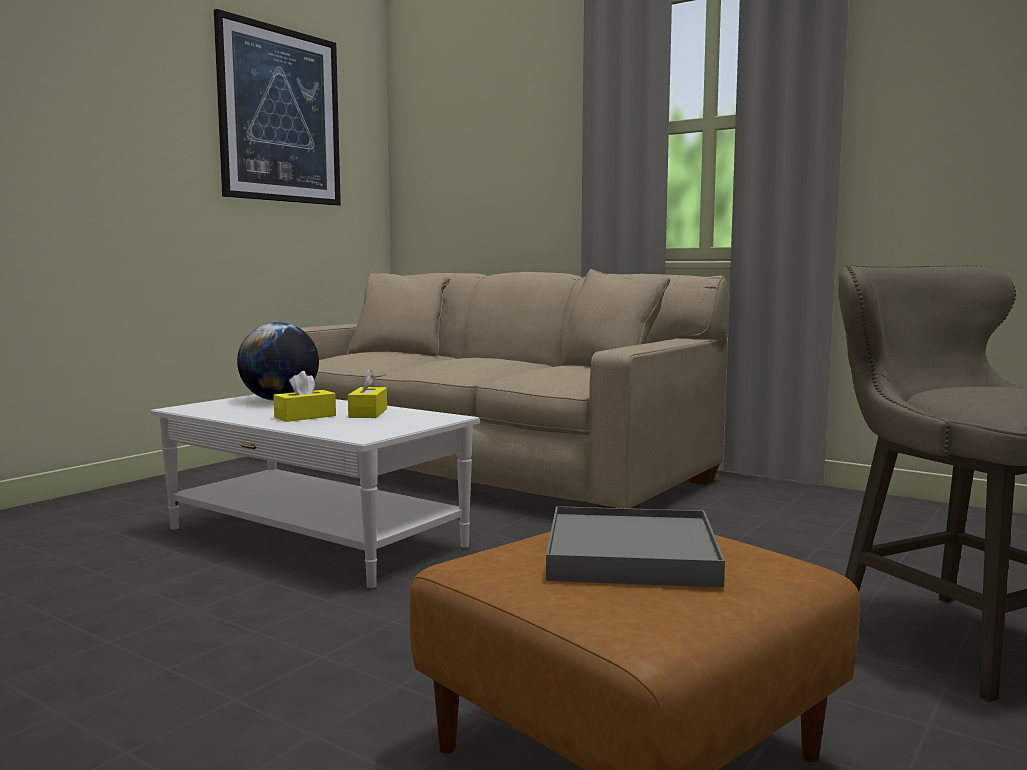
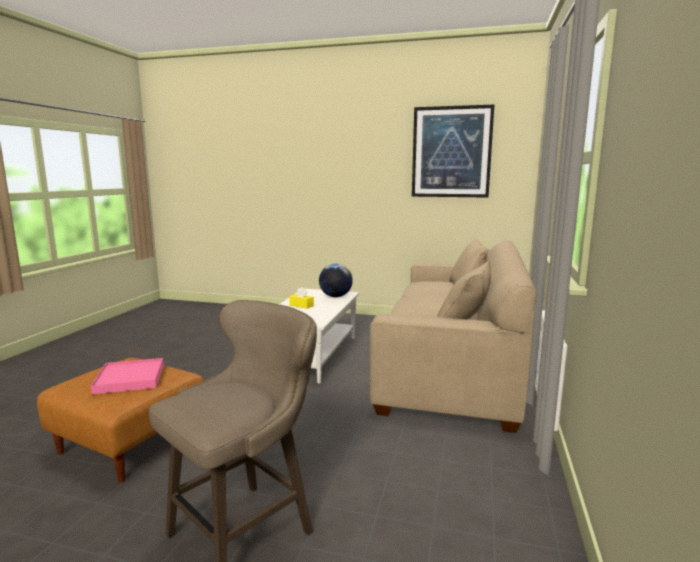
camera: 70 degrees right, 5 degrees up
(368, 413) = (316, 311): yellow tissue box -> none
(631, 555) = (130, 379): grey tray -> pink tray

